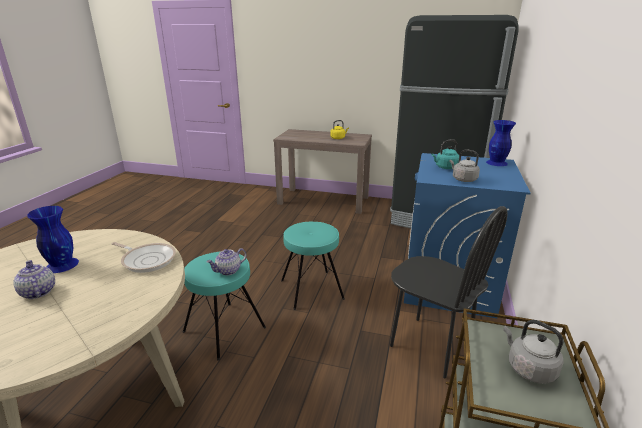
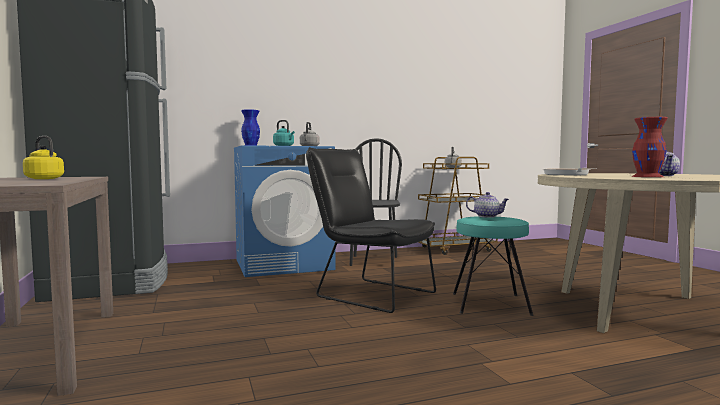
camera: 125 degrees left, 20 degrees down
(61, 264) = (648, 176): blue vase -> red vase
(312, 289) = (369, 293): turquoise stool -> black chair

